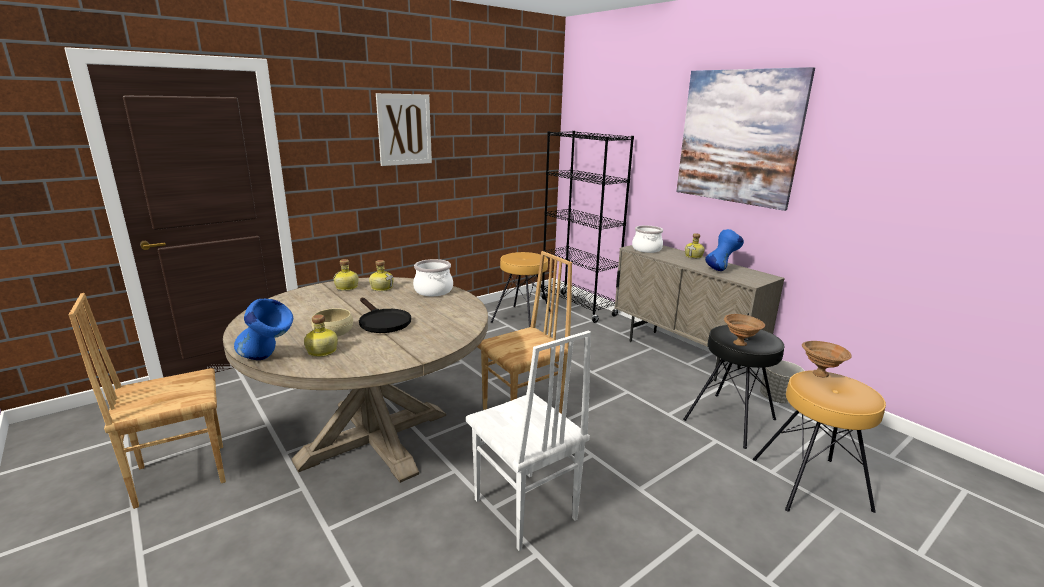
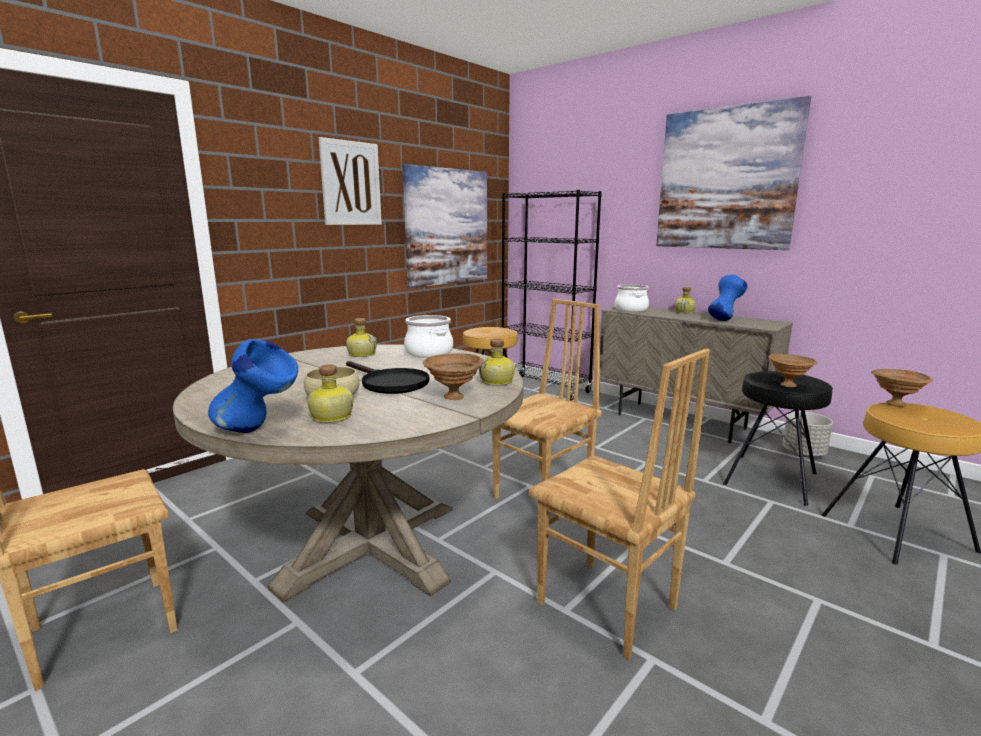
camera: 10 degrees left, 5 degrees down
(347, 287) = (316, 356): bottle -> bottle (498, 382)
(419, 341) = (454, 397): none -> brown bowl
(496, 161) = (447, 227): none -> picture
(524, 510) = (606, 607): white chair -> brown chair

